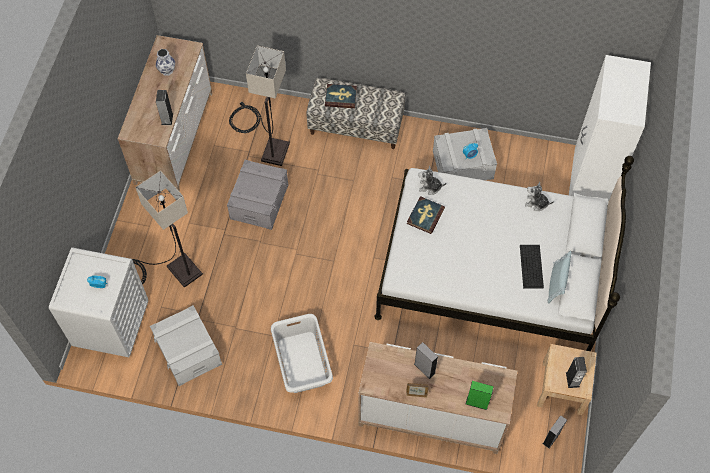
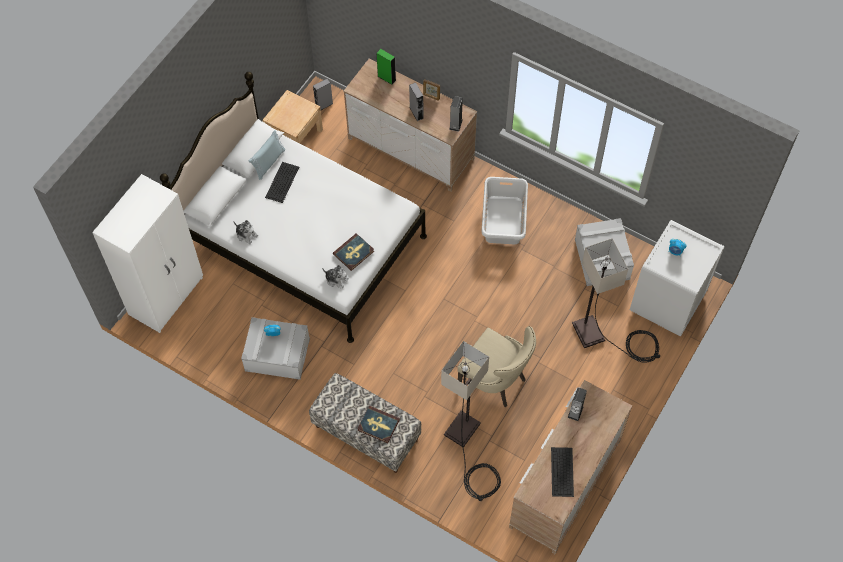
camera: 160 degrees left, 0 degrees up
(166, 70) = (562, 472): vase -> keyboard
(259, 201) = (495, 381): grey storage box -> beige chair
(572, 379) = (293, 106): speaker -> speaker (455, 124)

